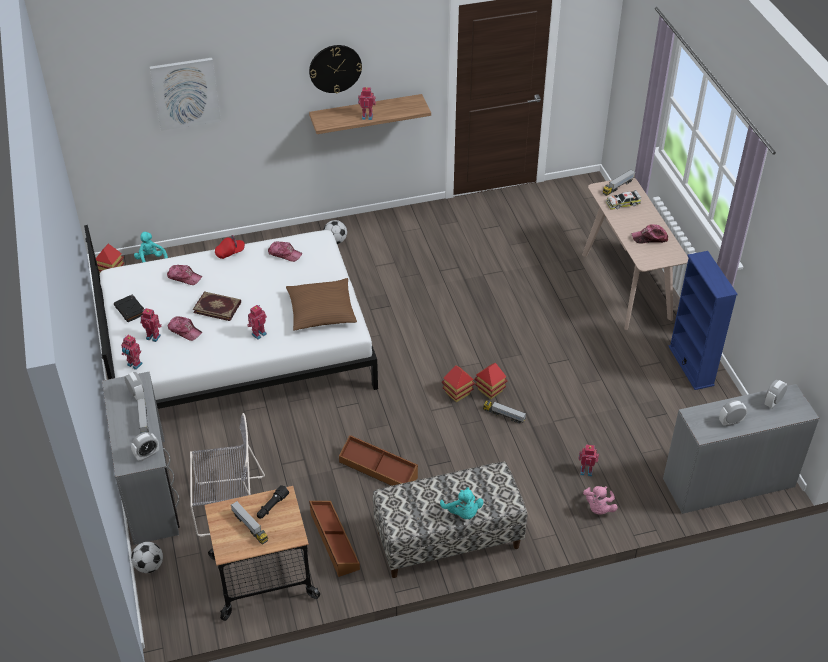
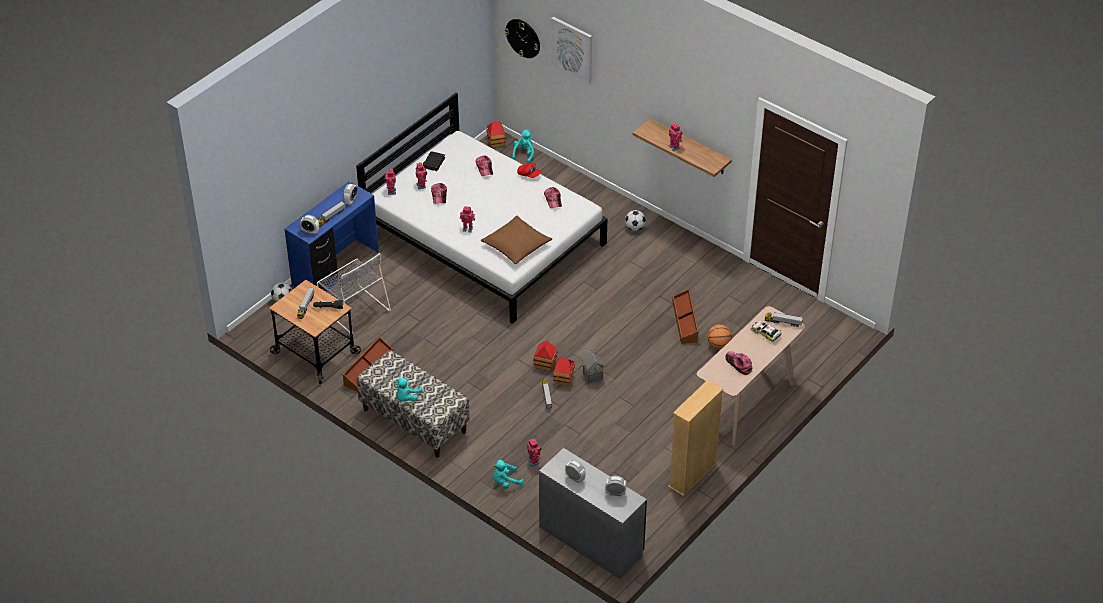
camera: 55 degrees right, 0 degrees up
(151, 490) = (336, 269): grey desk -> blue desk
(217, 307) = (473, 197): book -> none
(335, 68) = (671, 97): wall clock -> wall clock (523, 38)
(378, 469) = (443, 359): brown storage box -> brown storage box (685, 321)
(505, 368) = (593, 377): none -> toy house
(538, 266) = (718, 345): none -> basketball
(598, 508) = (506, 482): pink plush toy -> turquoise plush toy
(691, 366) = (692, 475): blue bookcase -> beige bookcase

